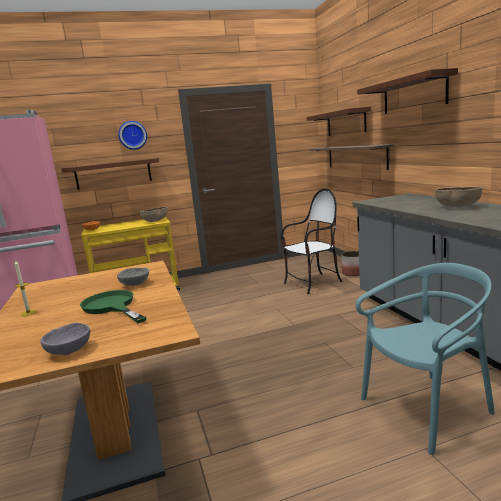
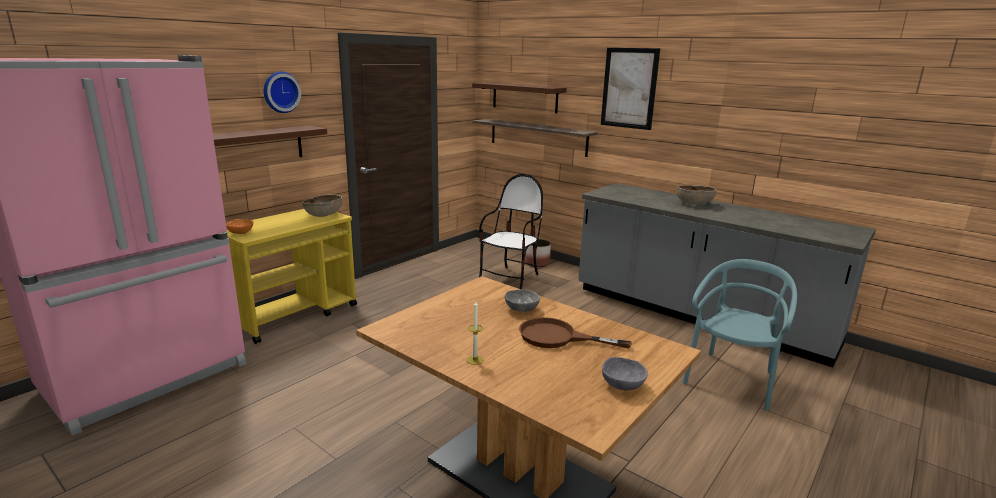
camera: 35 degrees left, 5 degrees up
(112, 307) = (558, 337): green frying pan -> brown frying pan
(413, 94) = (629, 88): brown shelf -> picture

